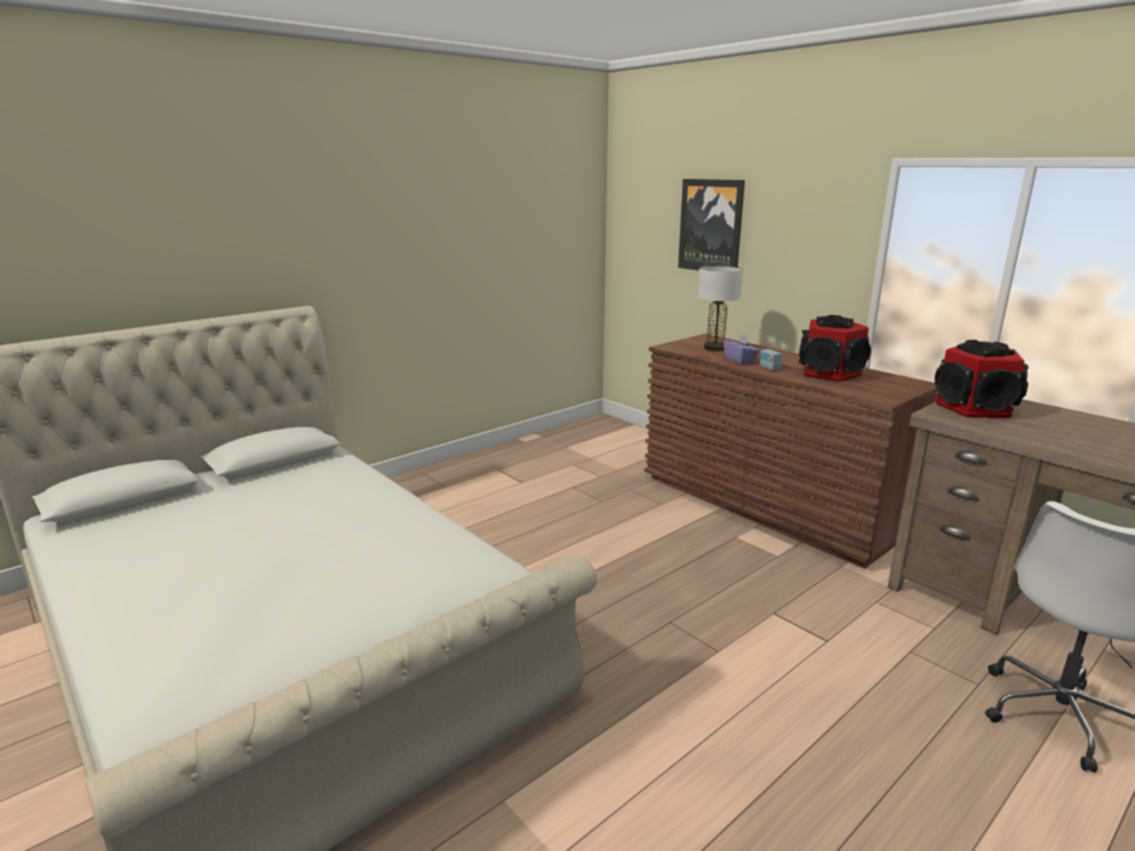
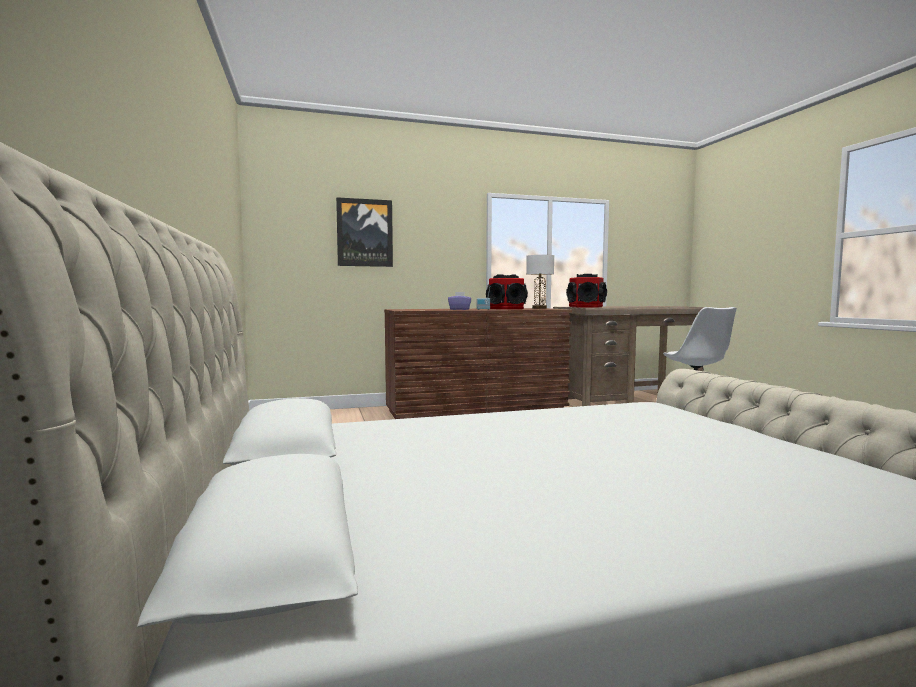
camera: 65 degrees left, 15 degrees down
(714, 348) = (425, 309): table lamp -> table lamp (539, 308)

